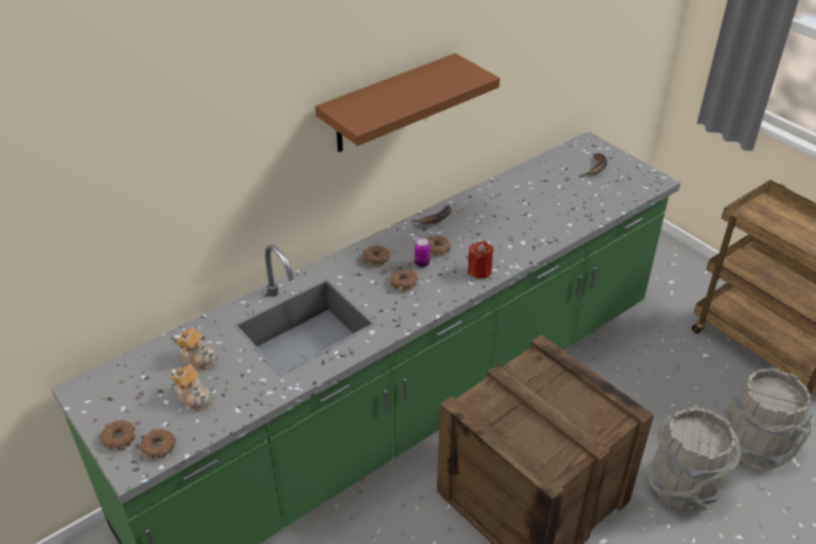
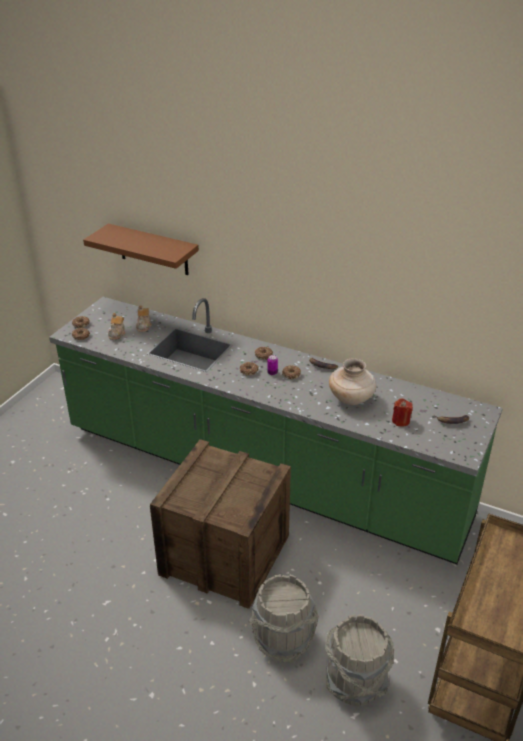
camera: 65 degrees right, 5 degrees down
(388, 104) = (309, 268): brown shelf -> brown shelf (153, 250)
(479, 271) = (283, 396): red candle -> red candle (400, 421)
(517, 219) = (351, 399): none -> beige vase

